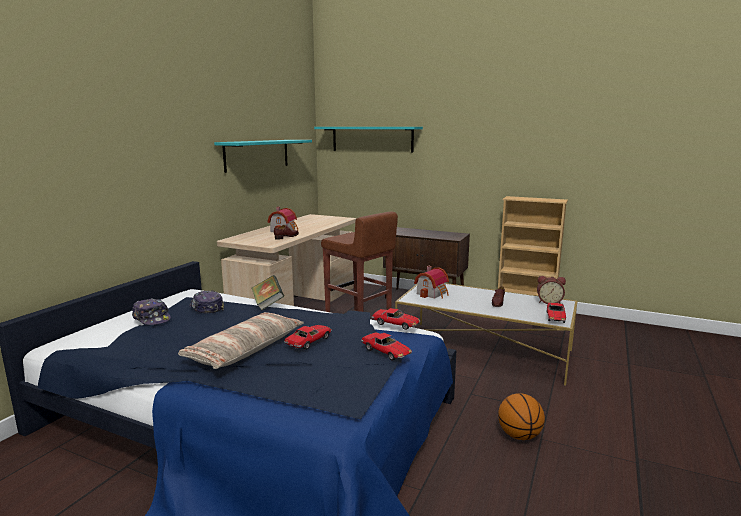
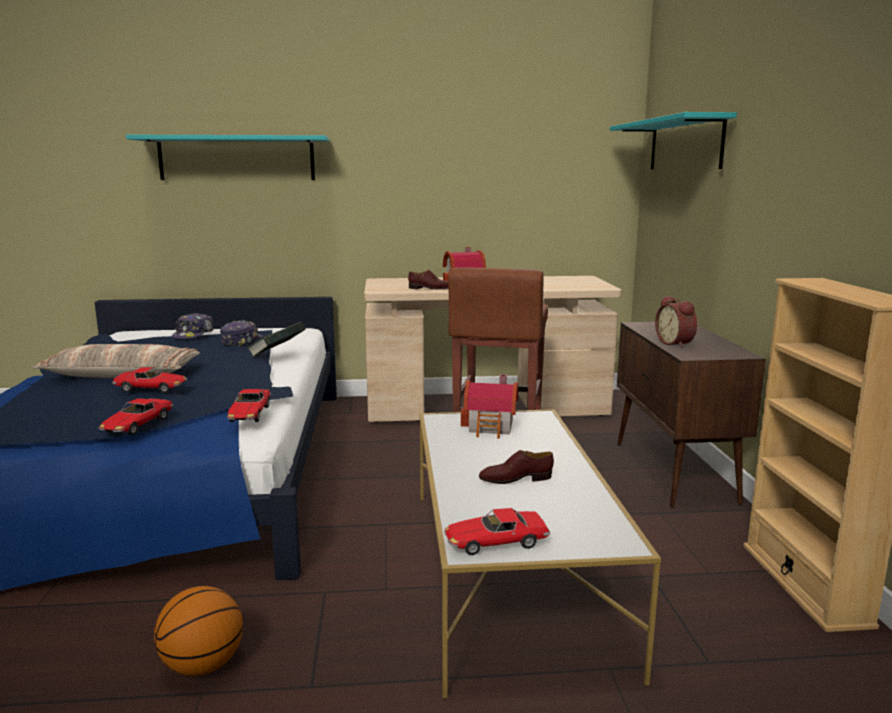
camera: 60 degrees right, 0 degrees up
(257, 154) = (474, 169): turquoise shelf -> turquoise shelf (237, 158)
(549, 302) = (594, 526): alarm clock -> alarm clock (676, 343)

